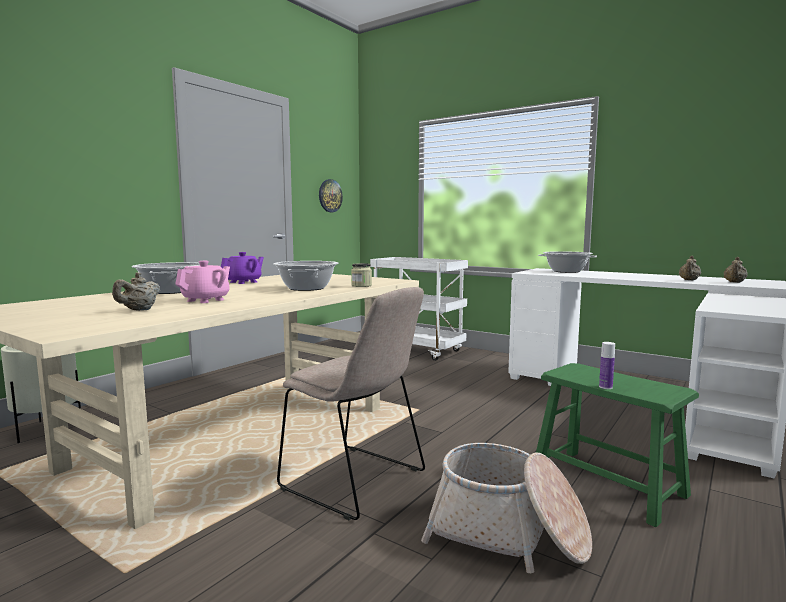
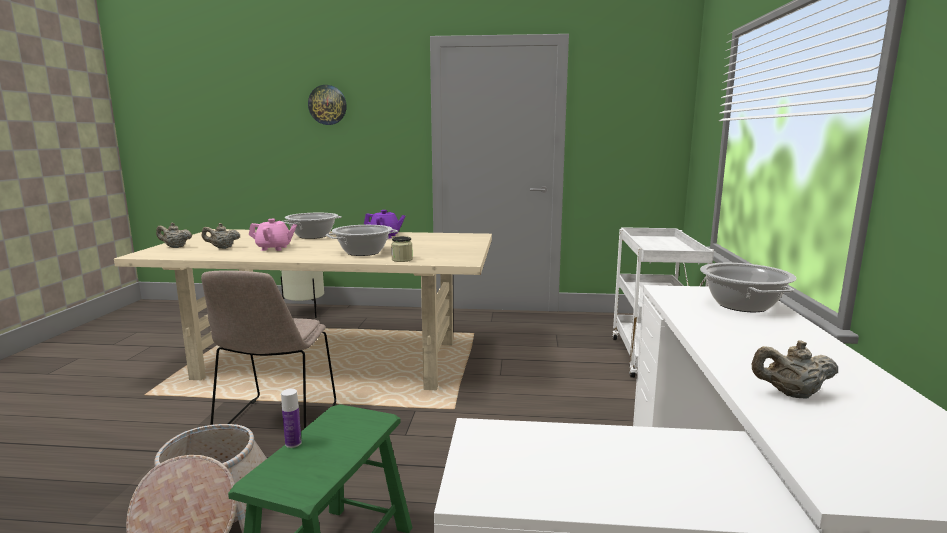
camera: 60 degrees right, 5 degrees up
(330, 196) = (630, 142): wall clock -> wall clock (327, 105)
(734, 282) = (847, 442): beige teapot -> beige teapot (175, 247)

